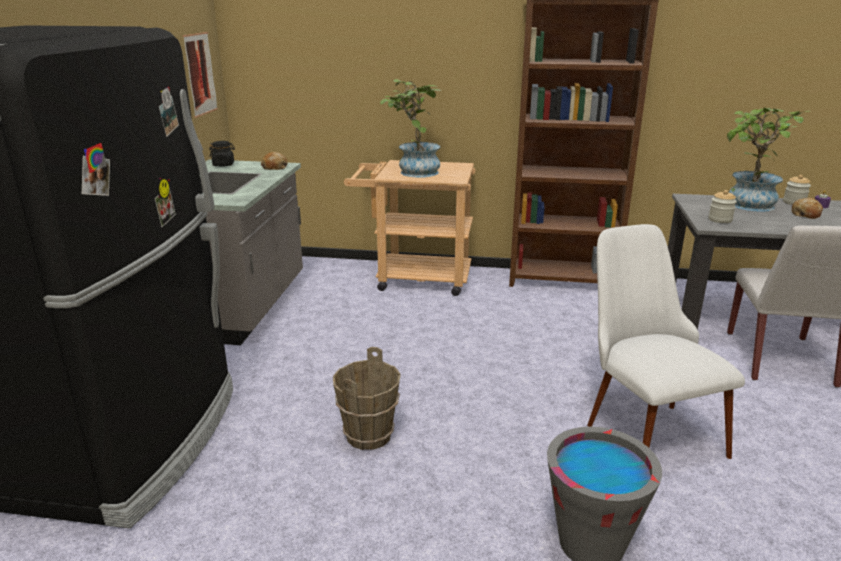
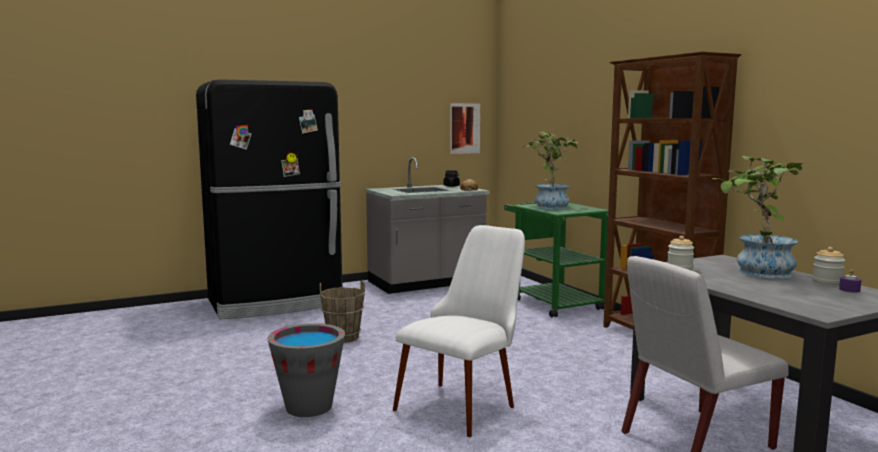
camera: 55 degrees right, 15 degrees down
(414, 278) = (552, 302): beige cart -> green cart
(806, 214) = (792, 287): bread -> none

